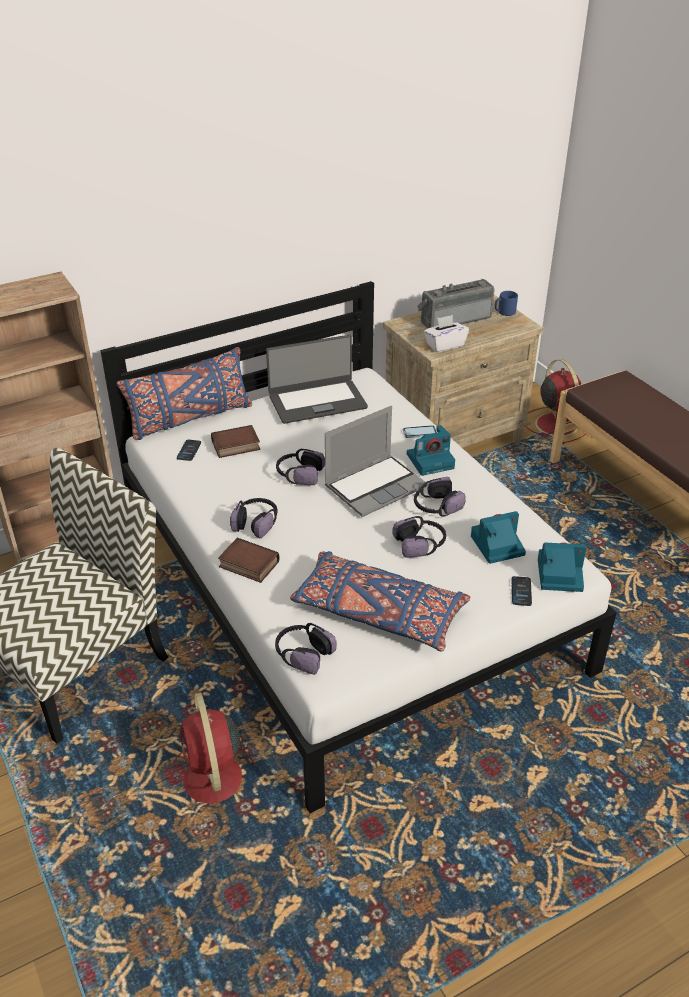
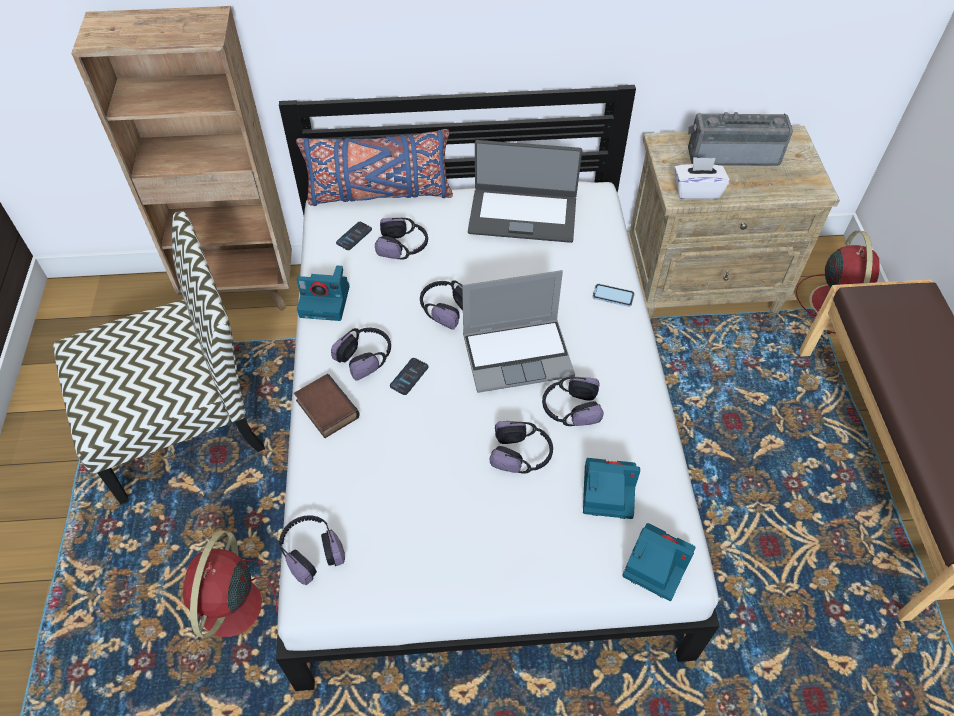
camera: 25 degrees right, 15 degrees up
(235, 446) = (403, 247): book -> headphones
(378, 612) = (421, 529): blue pillow -> none
(431, 460) = (602, 340): camera -> camera (326, 301)
(504, 312) = (802, 162): blue mug -> none
(521, 591) = (597, 569): phone -> phone (409, 376)

